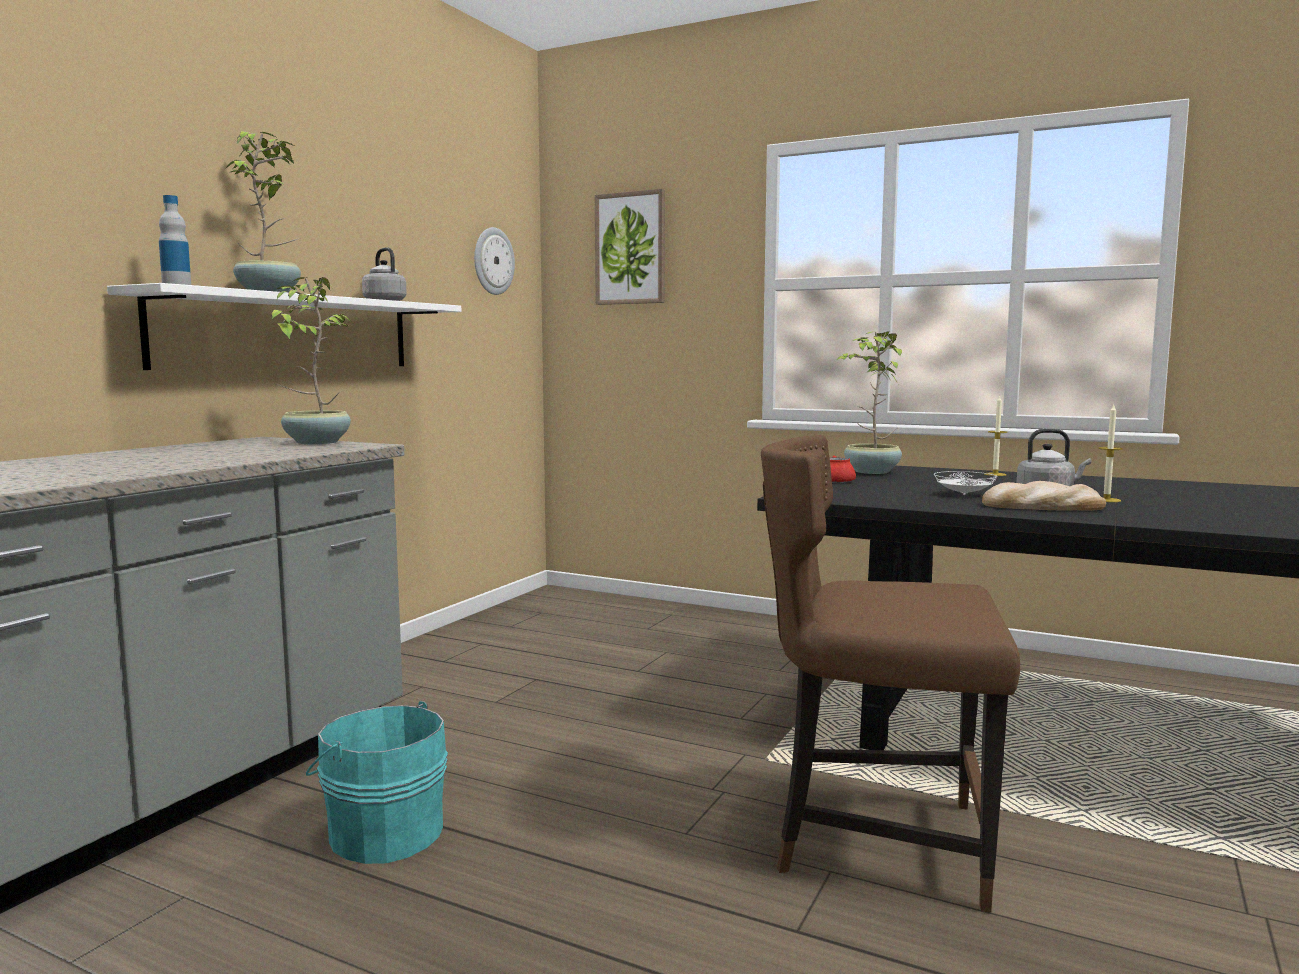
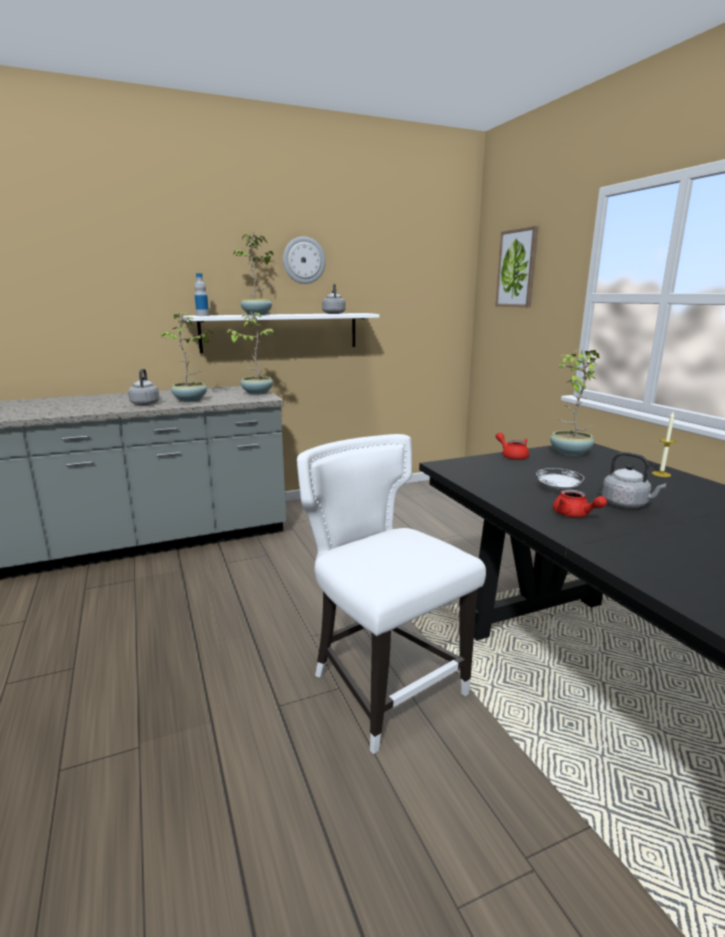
camera: 40 degrees right, 10 degrees up
(130, 467) = (145, 403): none -> grey kettle
(219, 457) = (191, 400): none -> potted plant
(383, 833) = (214, 582): turquoise bucket -> none
(493, 261) = (430, 280): wall clock -> wall clock (304, 260)
(874, 841) = (384, 685): brown chair -> white chair
(1042, 507) = (574, 515): bread -> red teapot
(1106, 500) = (657, 522): candle -> none

